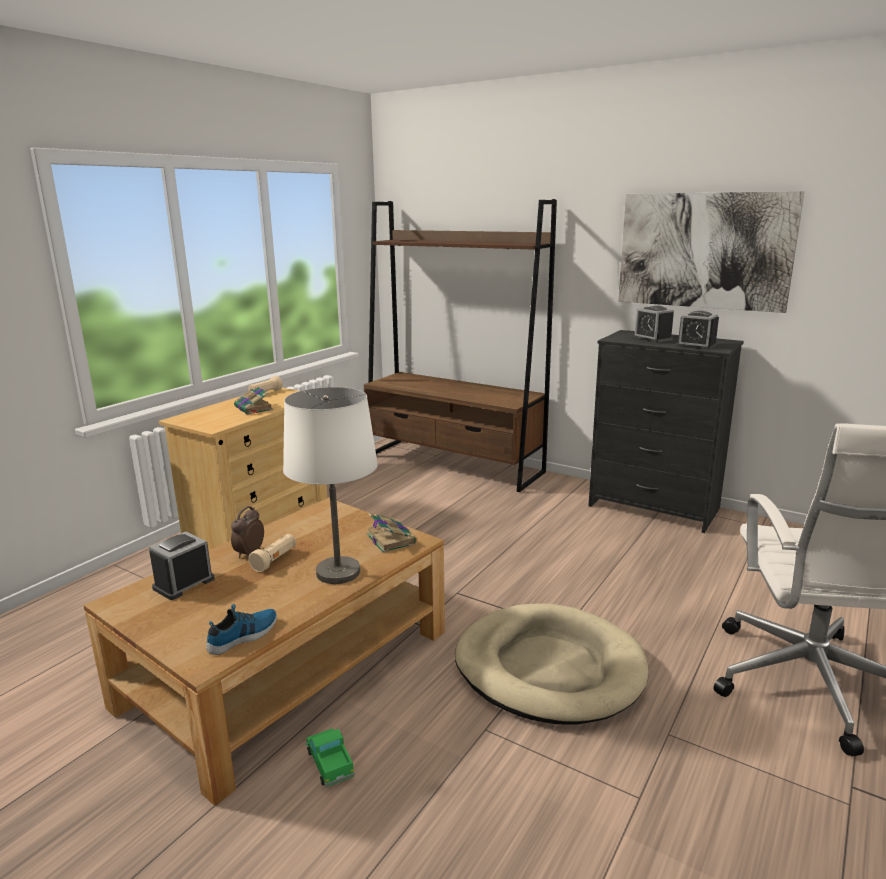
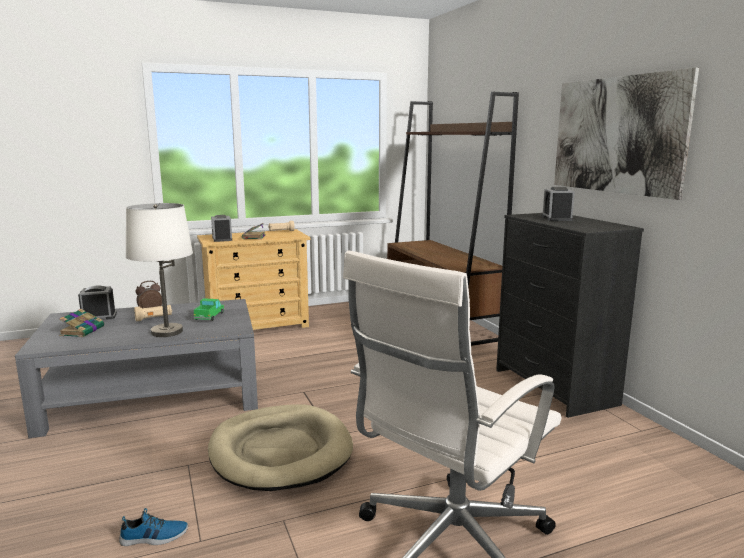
camera: 35 degrees right, 5 degrees down
(244, 636) = (71, 343): shoe -> shoe (154, 537)
(287, 668) = (153, 395): brown coffee table -> grey coffee table
(330, 763) = (96, 444): toy truck -> toy truck (209, 316)
(390, 539) = (227, 325): book -> book (83, 330)
(696, 346) = (576, 226): alarm clock -> alarm clock (222, 239)

